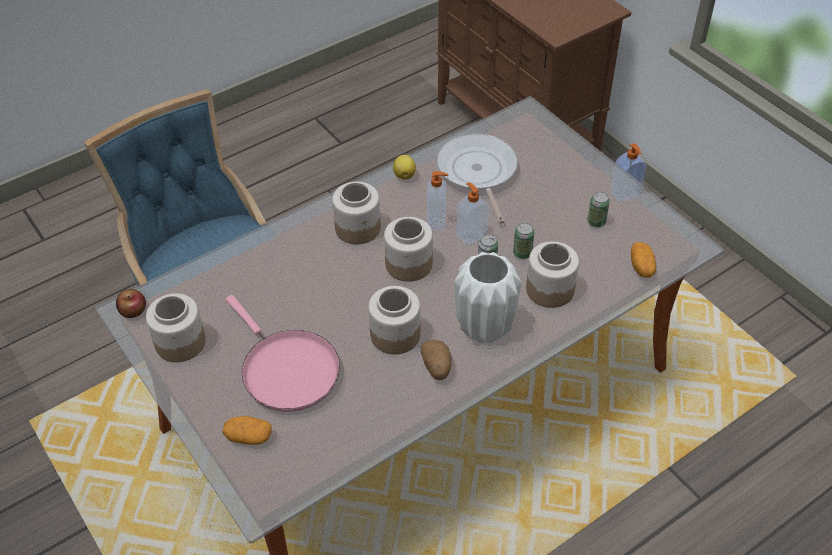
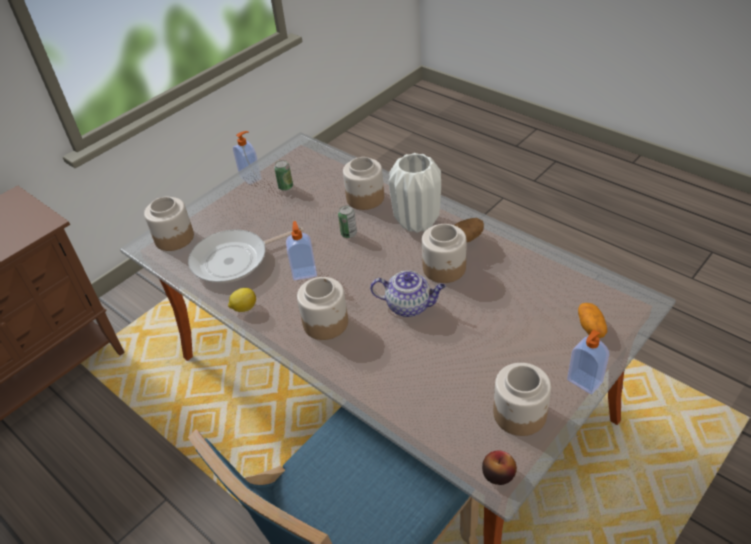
camera: 100 degrees left, 5 degrees down
(286, 370) = (512, 324): pink frying pan -> none
(351, 294) = (409, 306): none -> teapot
(408, 264) = (363, 278): jar -> jar (175, 238)
(471, 235) = (317, 249): soap dispenser -> soap dispenser (584, 382)
(522, 253) = (330, 217): can -> none
(641, 267) = (328, 161): potato -> none

